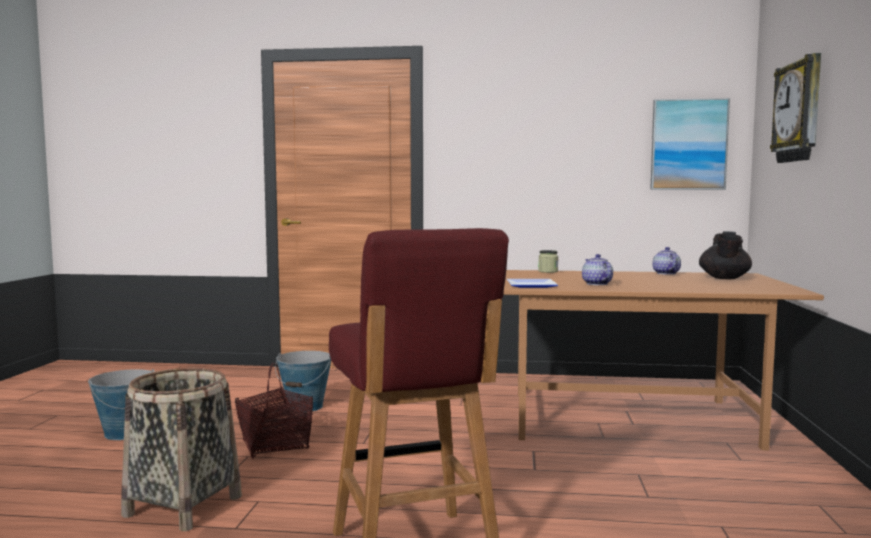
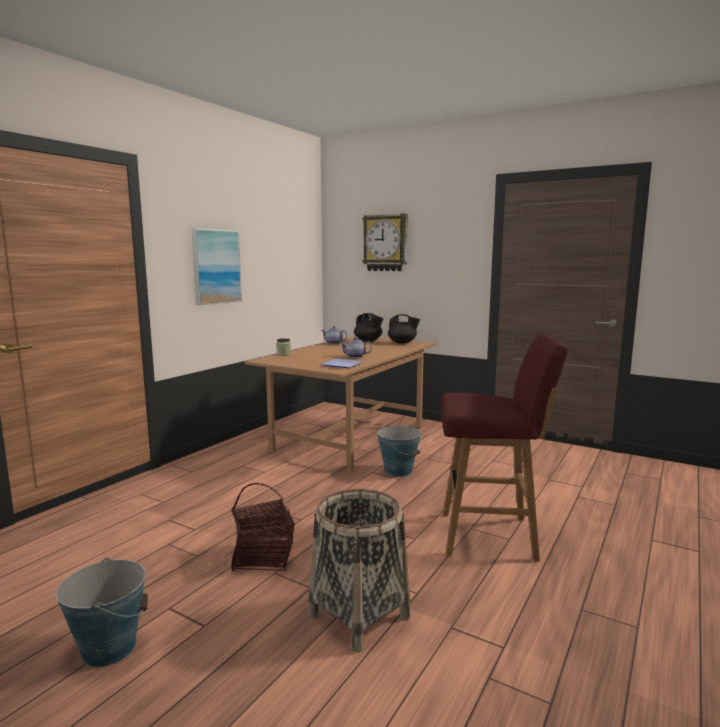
camera: 65 degrees left, 5 degrees up
(305, 407) = (179, 529): bucket -> bucket (398, 471)
(688, 144) = (299, 255): picture -> picture (216, 266)
(760, 286) = (402, 343): none -> black teapot

